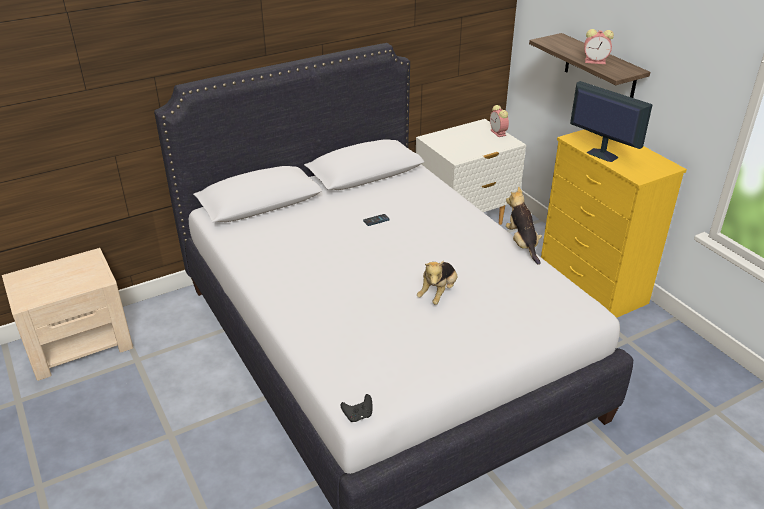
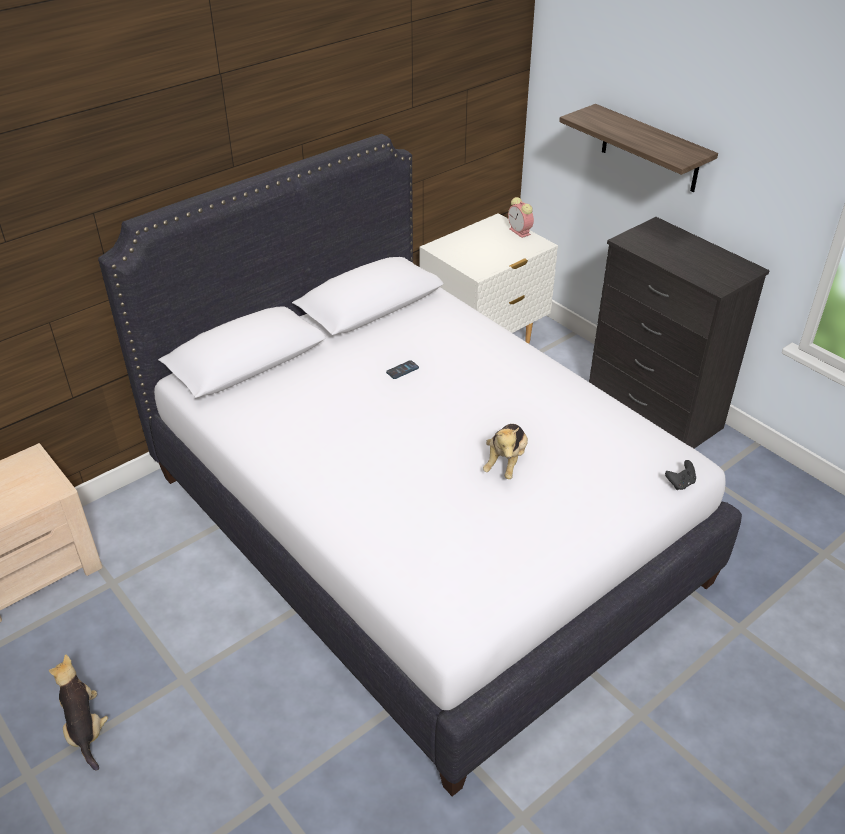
camera: 10 degrees left, 5 degrees up
(358, 415) = (453, 640): black game controller -> black game controller (680, 483)
(522, 244) = (589, 383): plush toy -> plush toy (85, 728)
(592, 285) = (654, 412): yellow dresser -> black dresser
(596, 61) = (650, 143): alarm clock -> none
(601, 154) = (666, 259): monitor -> none

